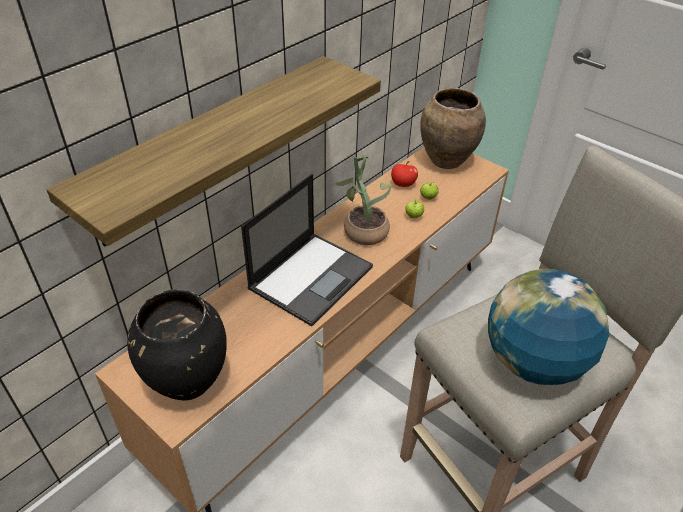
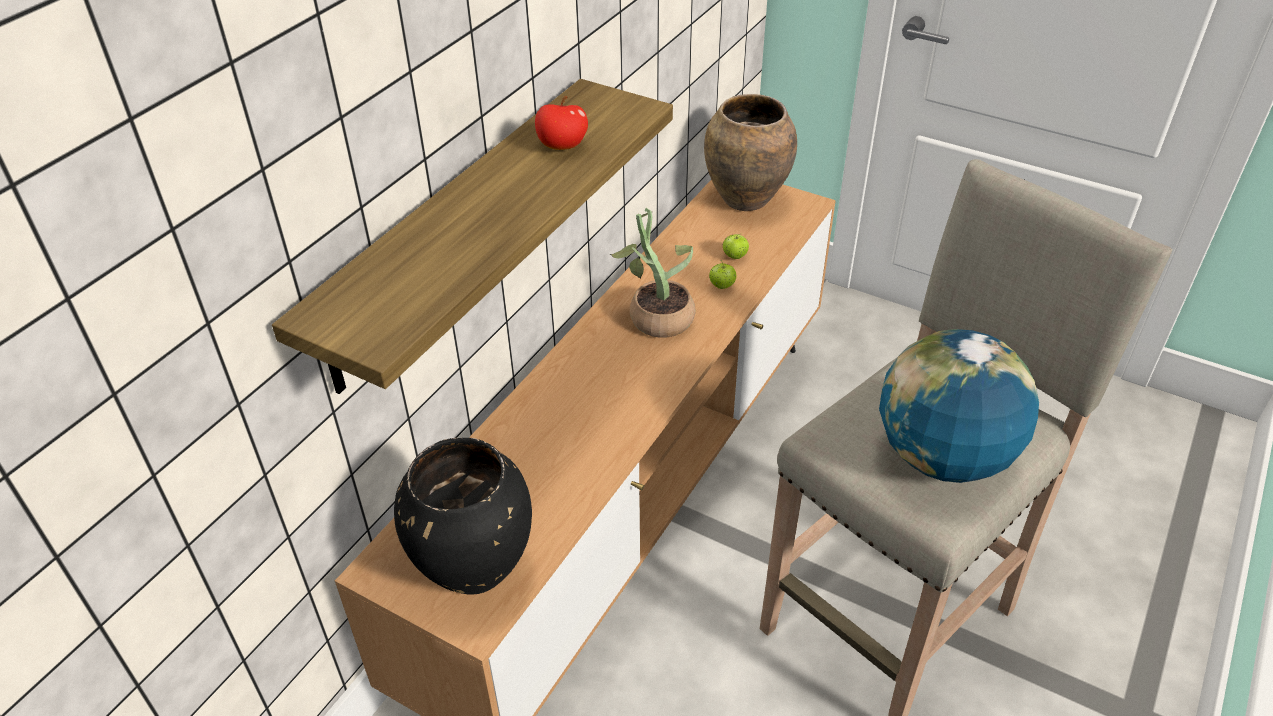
camera: 10 degrees left, 0 degrees up
(311, 276) = (603, 394): laptop -> none
(403, 184) = (694, 242): apple -> apple (562, 146)

